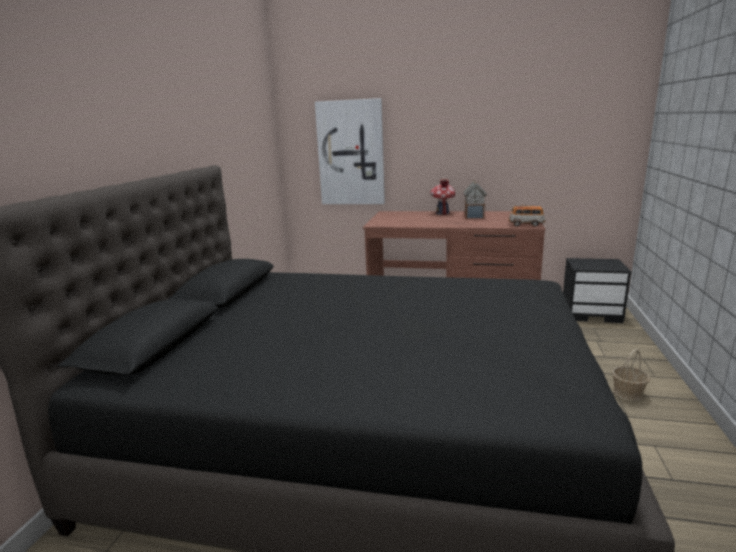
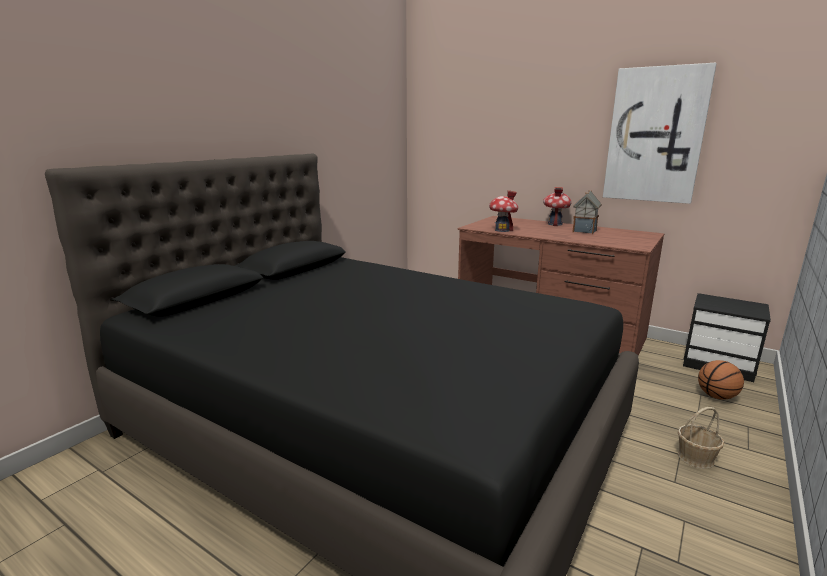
camera: 20 degrees right, 0 degrees up
(351, 153) = (471, 153): picture -> picture (655, 135)
(405, 224) = (502, 230): none -> toy house
(526, 224) = (632, 245): toy car -> none
(607, 340) = (716, 396): none -> basketball

